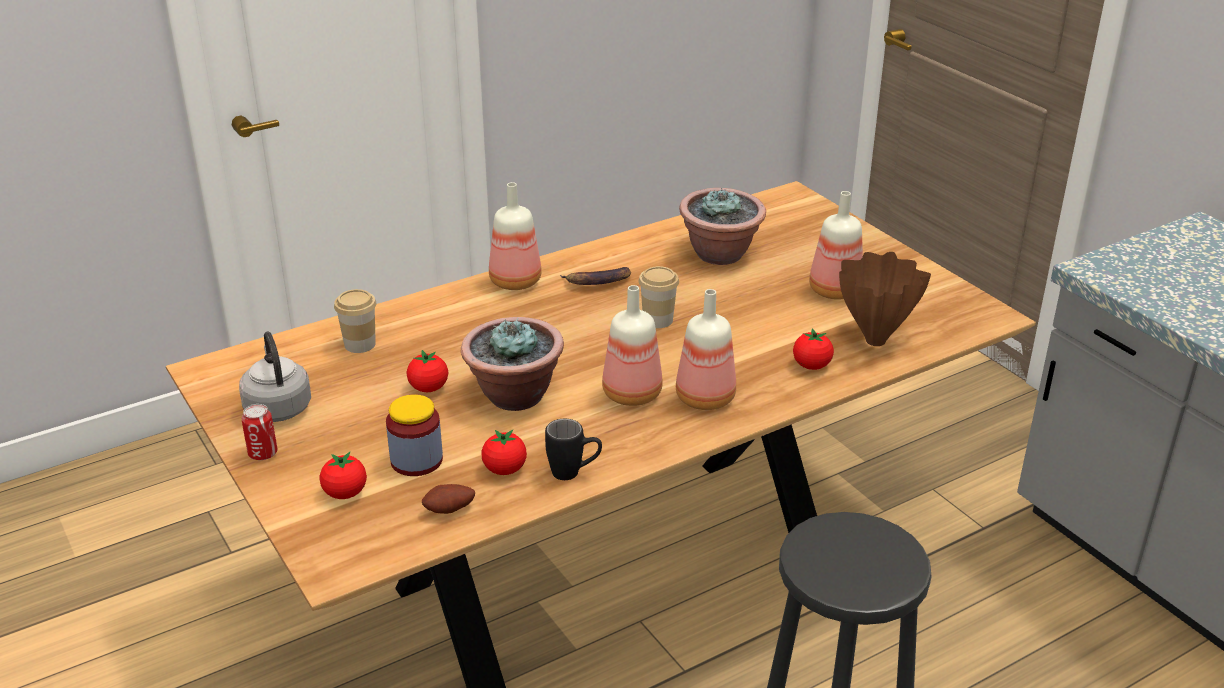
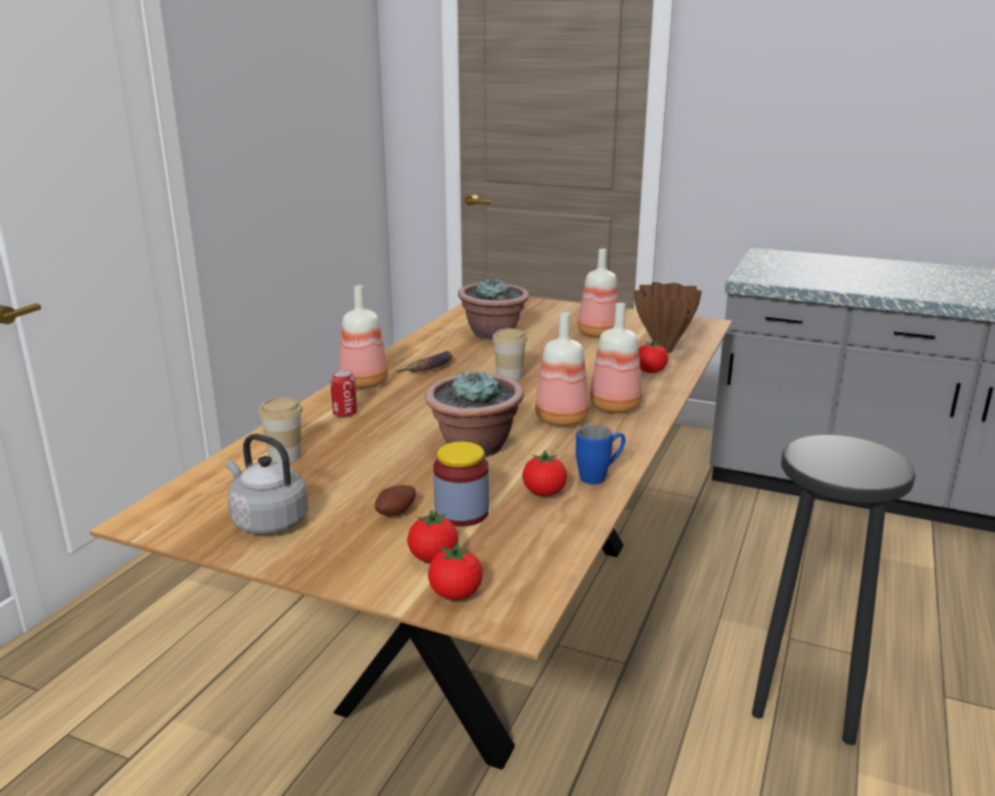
camera: 35 degrees left, 10 degrees down
(263, 453) = (304, 559): can -> can (345, 414)
(428, 388) = (395, 464): tomato -> tomato (455, 594)
(449, 511) = (545, 535): potato -> potato (397, 513)
(574, 473) = (600, 477): black mug -> blue mug

